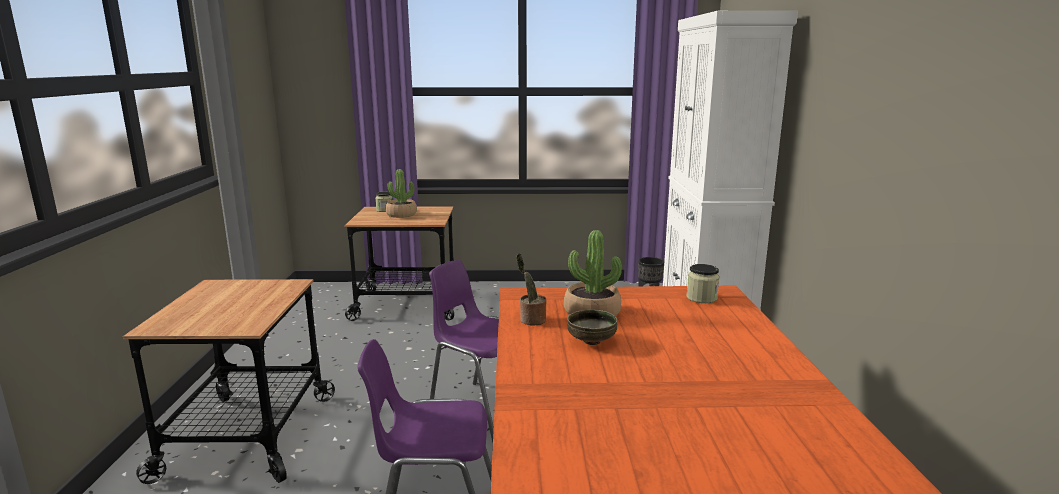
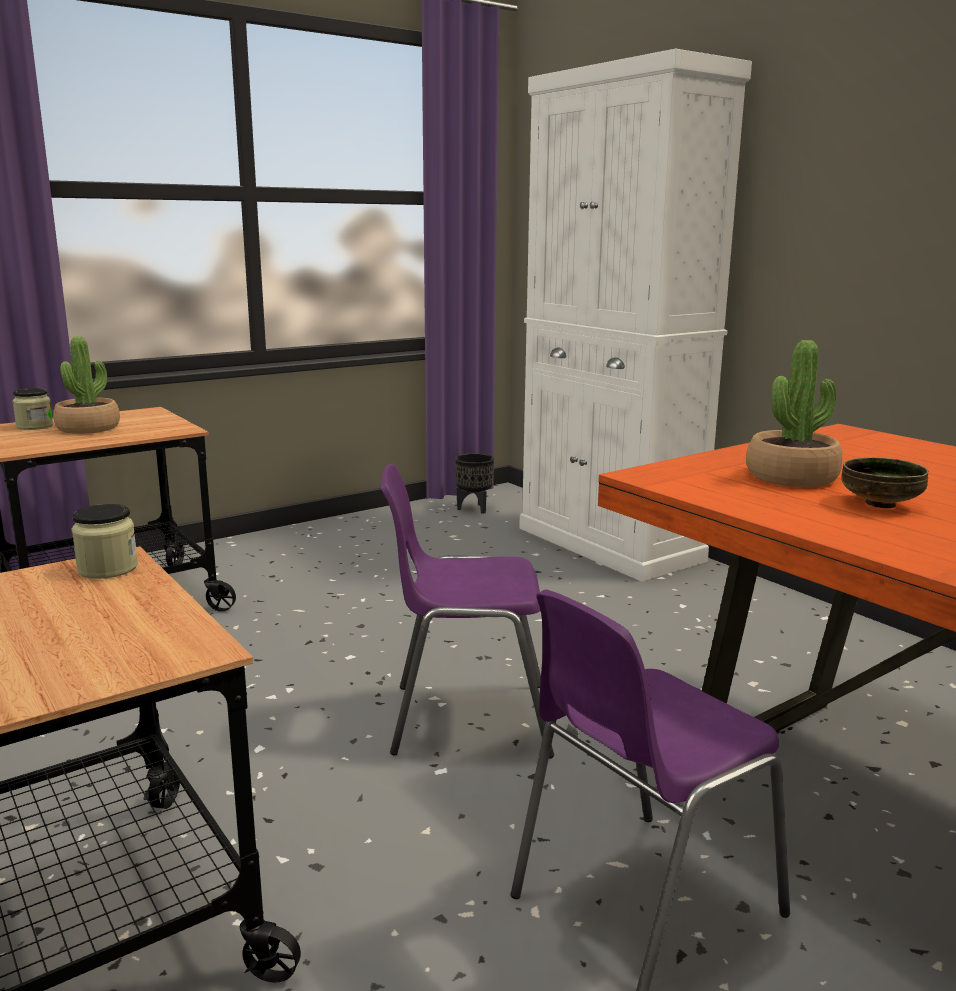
camera: 35 degrees left, 0 degrees up
(531, 320) = (751, 500): potted plant -> none
(701, 298) = (847, 440): jar -> jar (108, 569)

